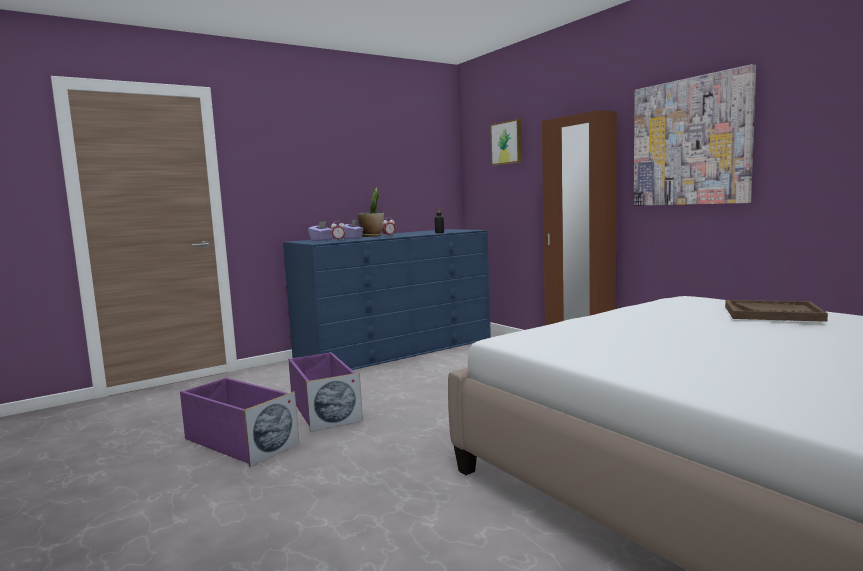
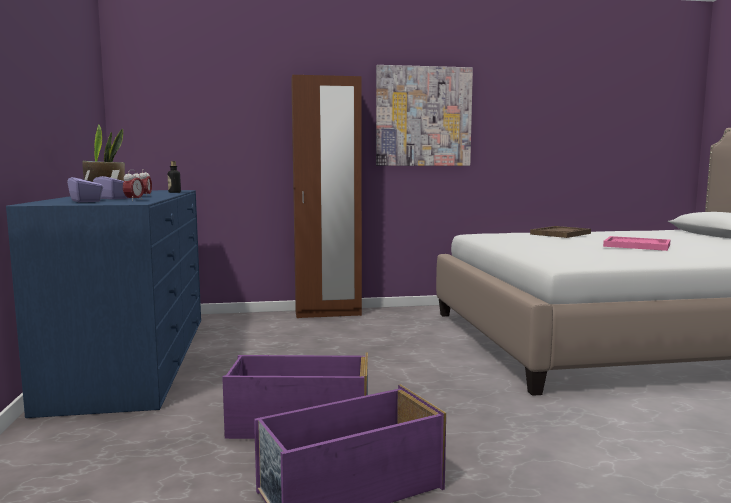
camera: 65 degrees left, 0 degrees up
(507, 142) = (202, 89): picture -> none
(754, 347) = (636, 245): none -> pink tray

